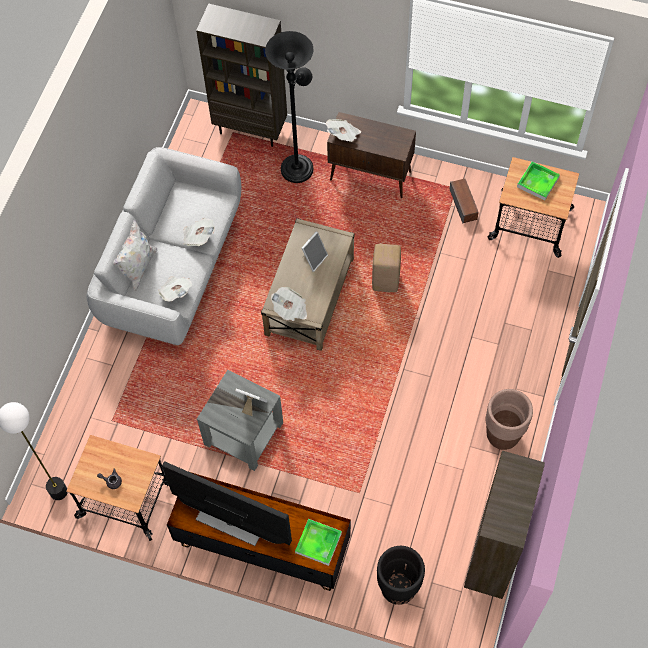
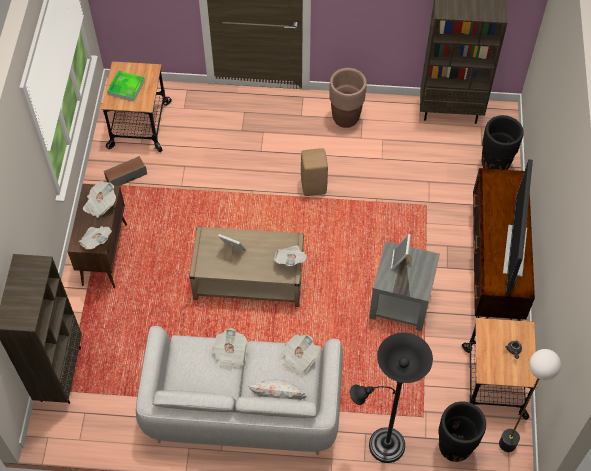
camera: 105 degrees left, 5 degrees down
(71, 441) = (454, 447): none -> black planter
(298, 165) = (101, 319): black floor lamp -> black floor lamp (381, 445)
(318, 543) = (506, 185): tray -> none
(386, 142) = (100, 204): none -> newspaper
(386, 282) = (220, 221): beige stool -> beige stool (314, 186)

